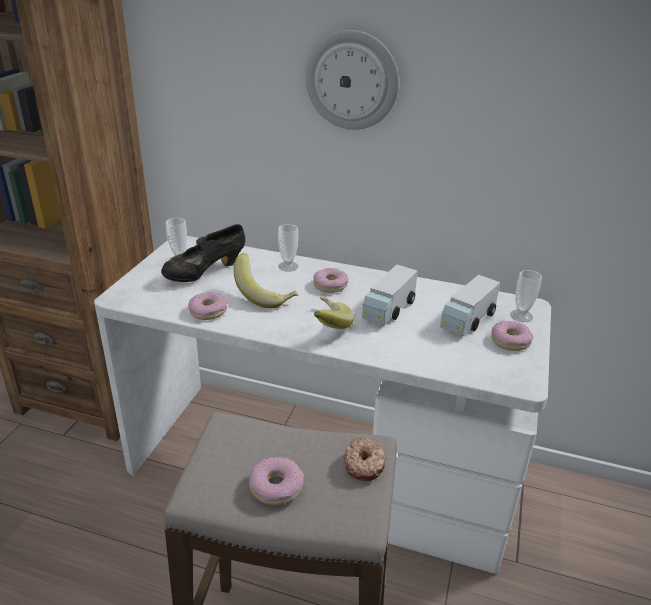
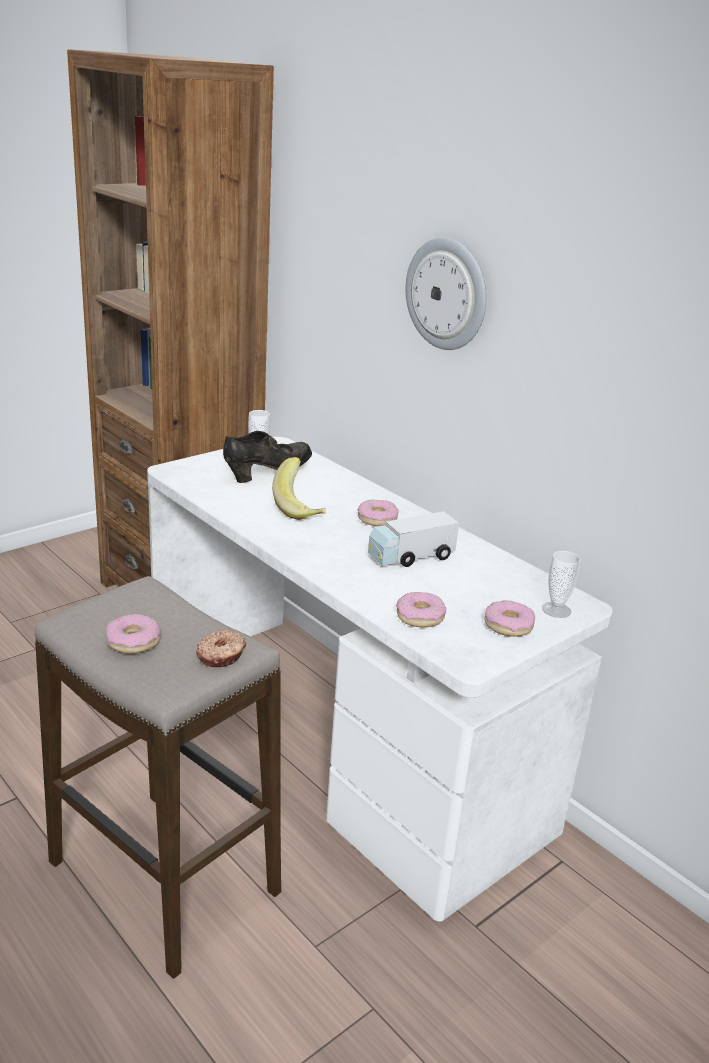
camera: 30 degrees right, 5 degrees down
(205, 273) = (268, 474): black shoe -> black shoe turned 150 degrees clockwise
(208, 311) = (233, 503): donut -> donut (420, 617)
(288, 266) = (355, 491): cup -> none
(326, 326) = (328, 549): banana -> none
(467, 320) = (486, 593): toy truck -> none

